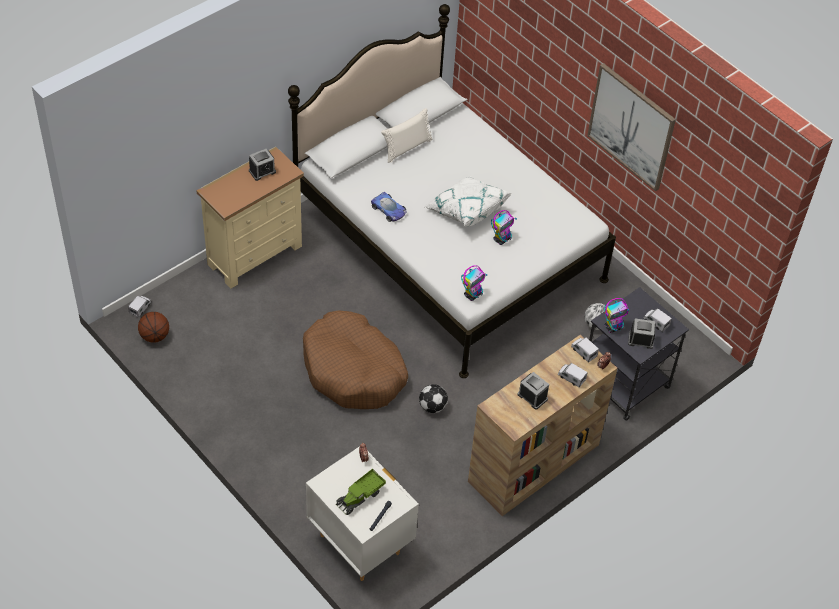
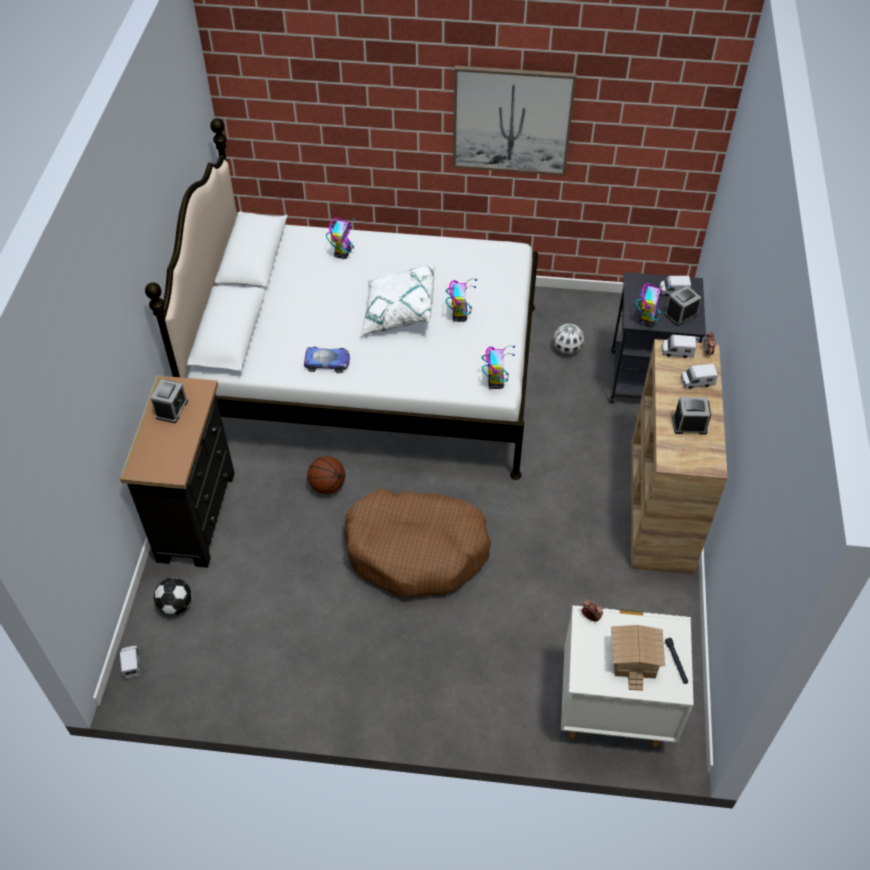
camera: 40 degrees left, 0 degrees up
(154, 336) = (179, 679): basketball -> basketball (327, 485)
(255, 255) = (197, 516): beige dresser -> black dresser
(360, 497) = (635, 658): toy truck -> toy house
(406, 147) = (276, 295): white pillow -> none
(432, 406) = (522, 526): football -> football (175, 605)
(477, 148) = (343, 253): none -> toy robot

